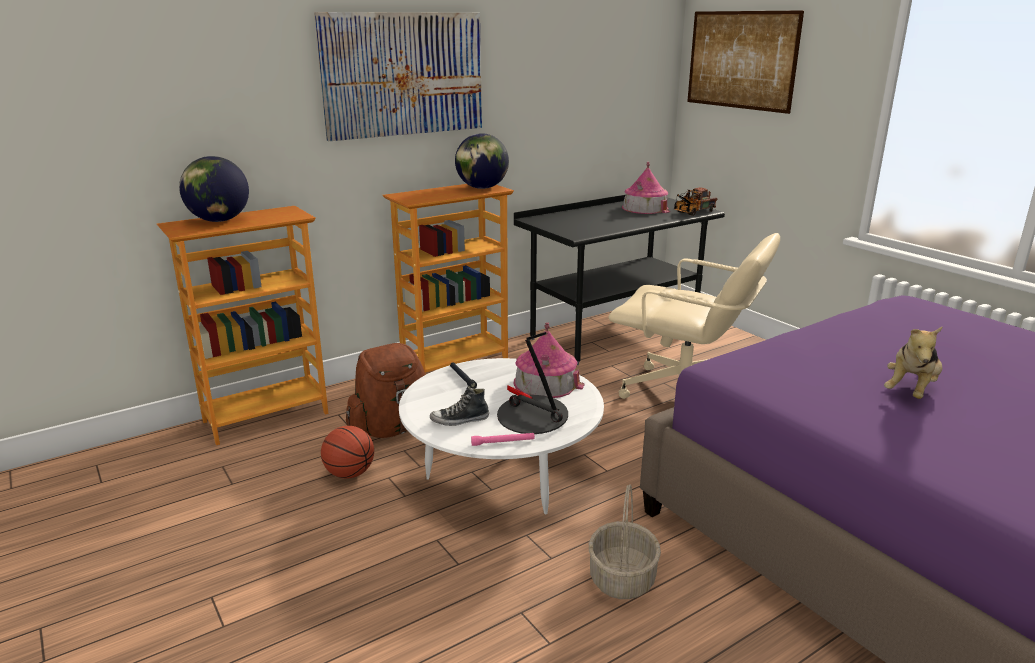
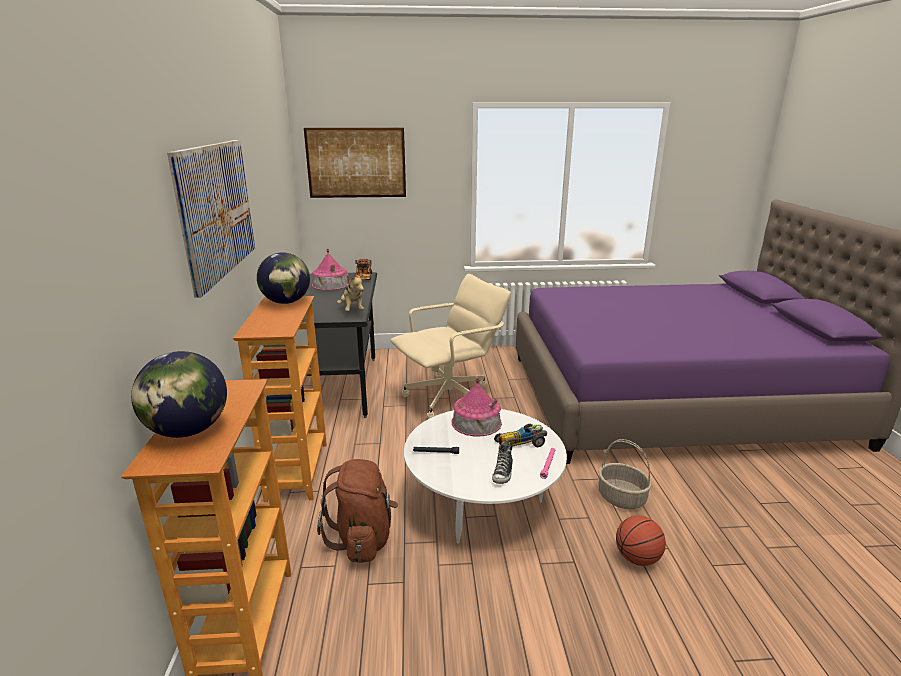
camera: 60 degrees left, 0 degrees up
(350, 474) = (413, 587): basketball -> basketball (637, 558)
(532, 417) = (521, 443): table lamp -> toy car
(911, 391) = (649, 326): plush toy -> plush toy (352, 310)

